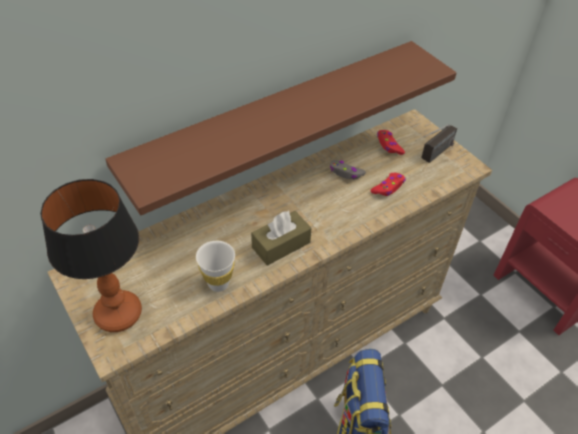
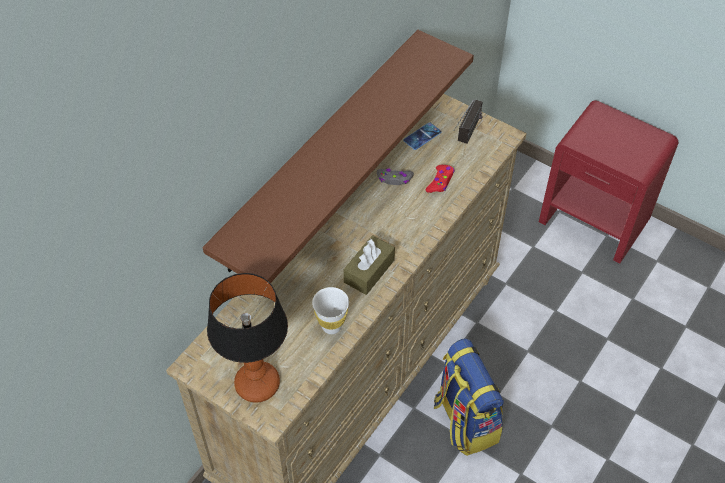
camera: 20 degrees left, 5 degrees up
(389, 145) = (422, 136): red game controller -> phone

